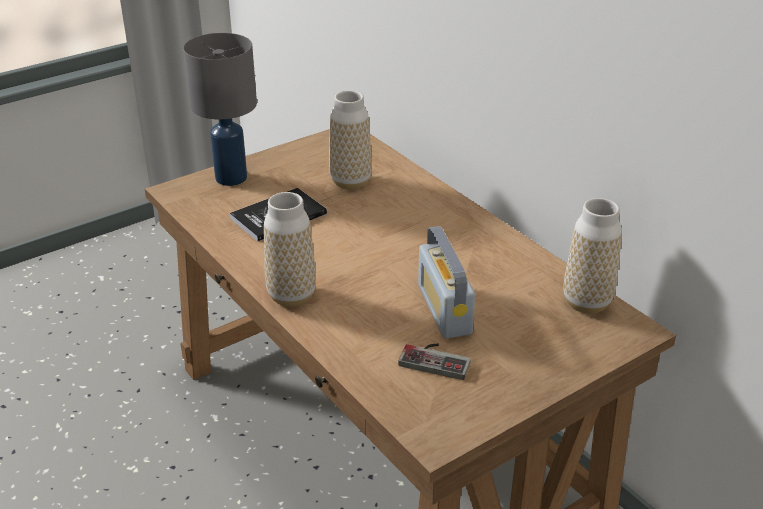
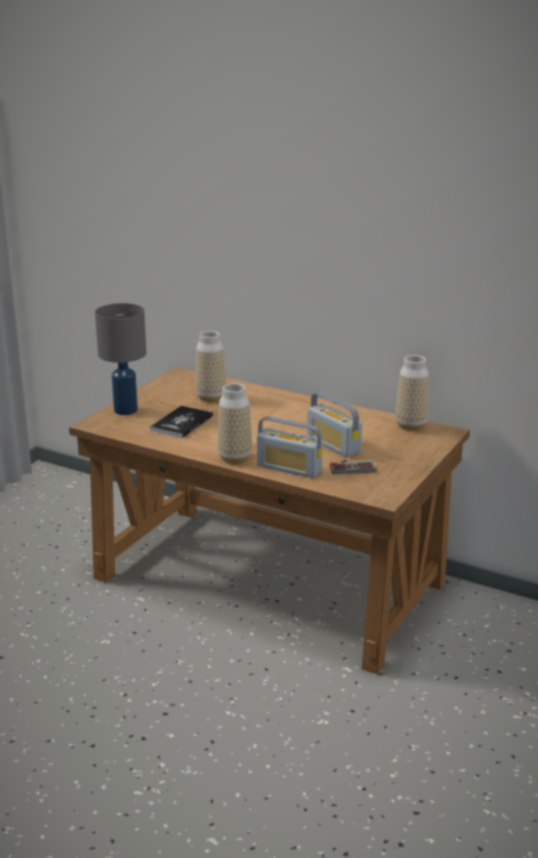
camera: 25 degrees left, 10 degrees down
(347, 336) = (289, 468): none -> radio

